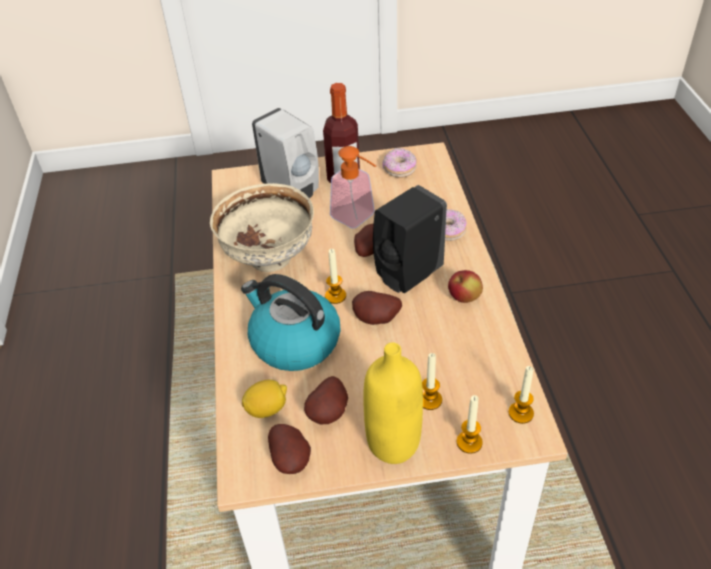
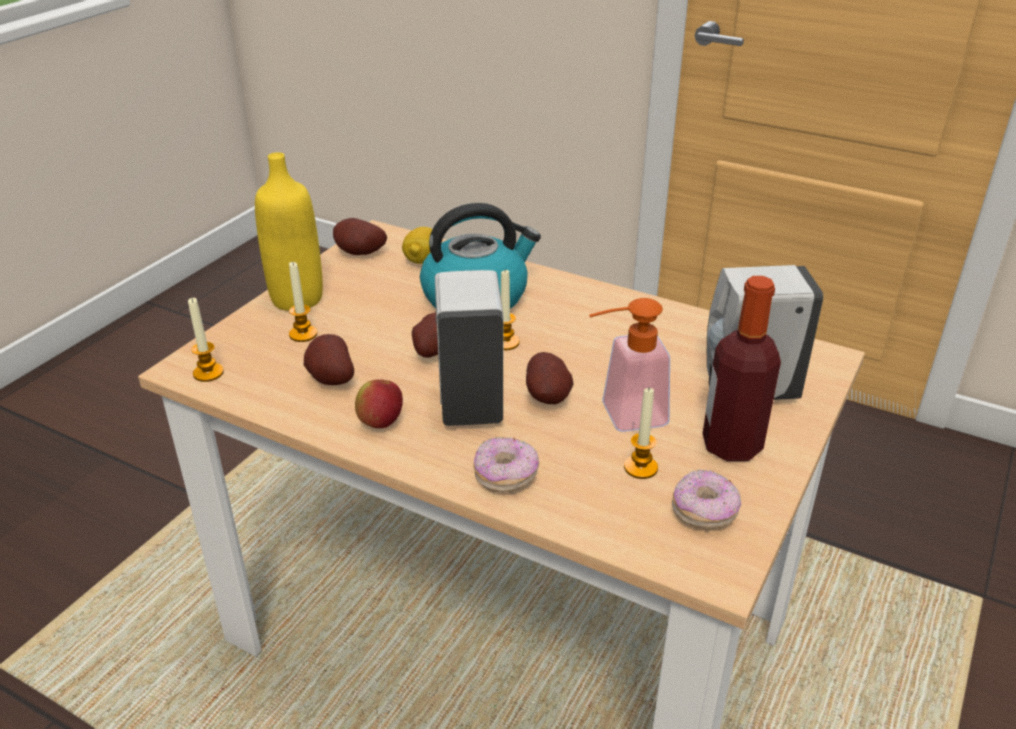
camera: 125 degrees right, 10 degrees down
(268, 258) = (621, 327): beige bowl -> none
(330, 413) = (372, 284): potato -> potato (329, 379)
(407, 276) = (470, 401): black soap dispenser -> white soap dispenser
(469, 442) = (234, 332): candle -> candle (640, 468)

